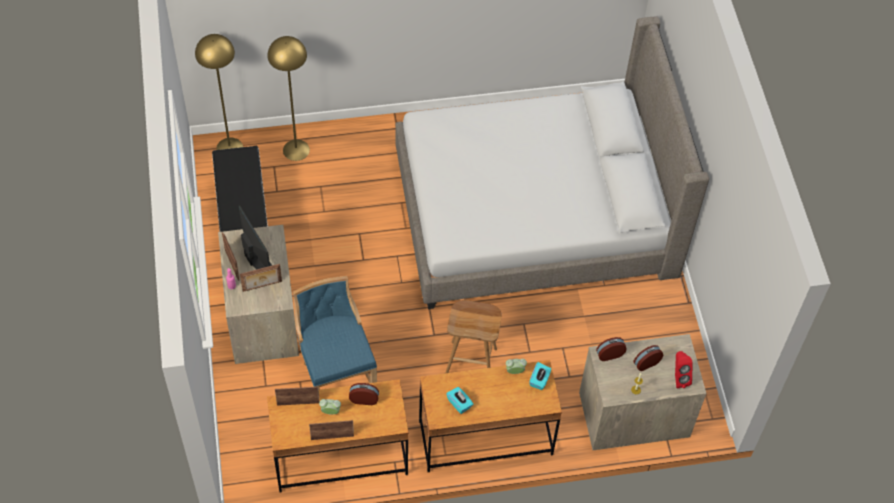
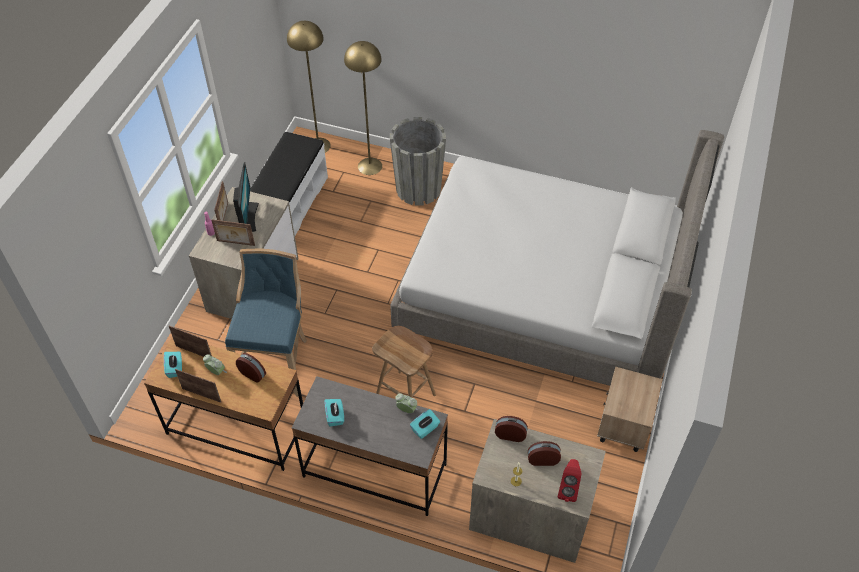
camera: 30 degrees right, 5 degrees down
(291, 425) = (175, 368): none -> turquoise tissue box
(359, 155) = (418, 189): none -> grey planter
(485, 438) = (374, 470): brown desk -> grey desk
(667, 307) = (623, 427): none -> beige nightstand

